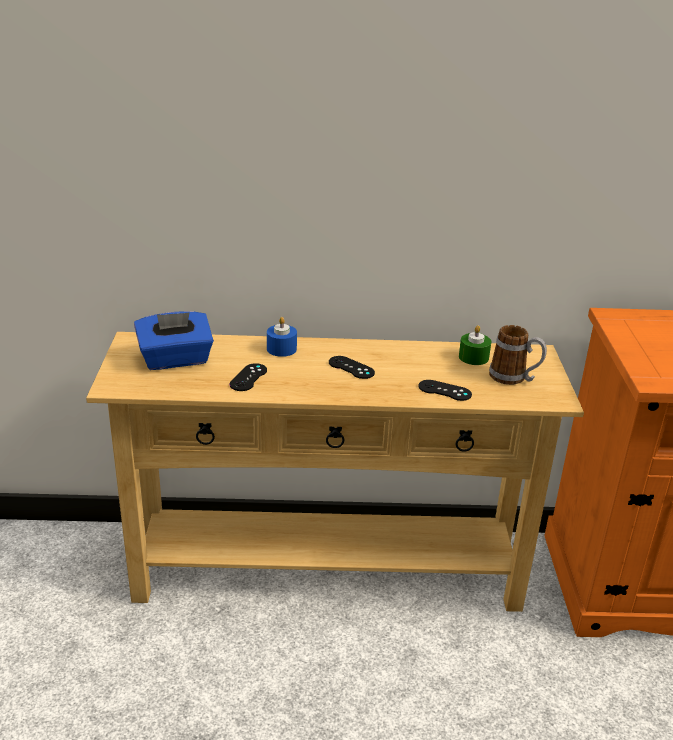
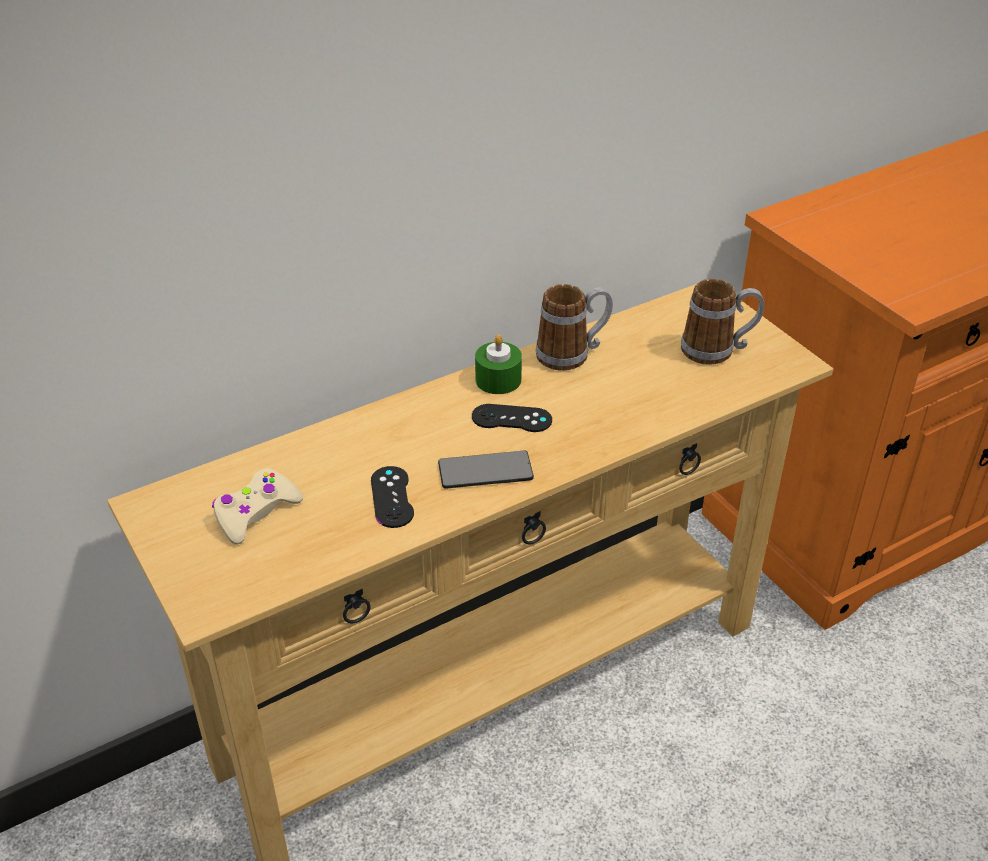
camera: 30 degrees left, 10 degrees up
(175, 360) = (256, 513): blue tissue box -> beige game controller
(281, 349) = (389, 426): blue candle -> none
(309, 384) = (485, 471): none -> phone
(420, 351) = (572, 354): none -> mug
(444, 390) = (658, 405): black game controller -> none
(473, 357) = (642, 337): green candle -> green candle (498, 379)

